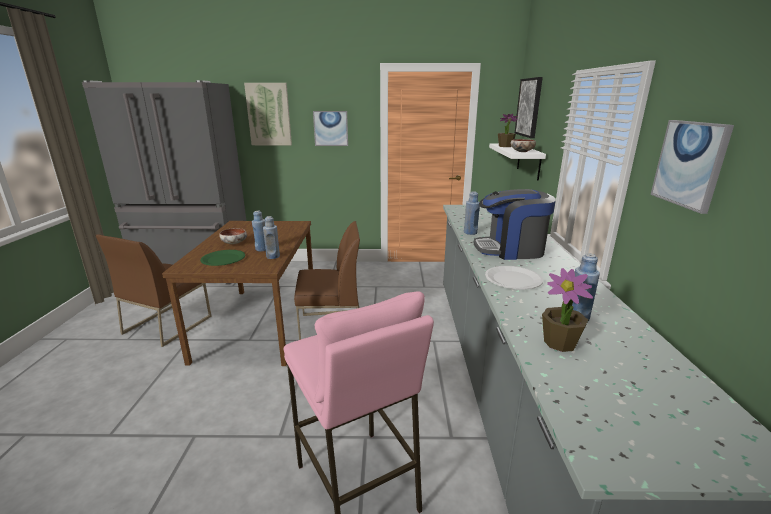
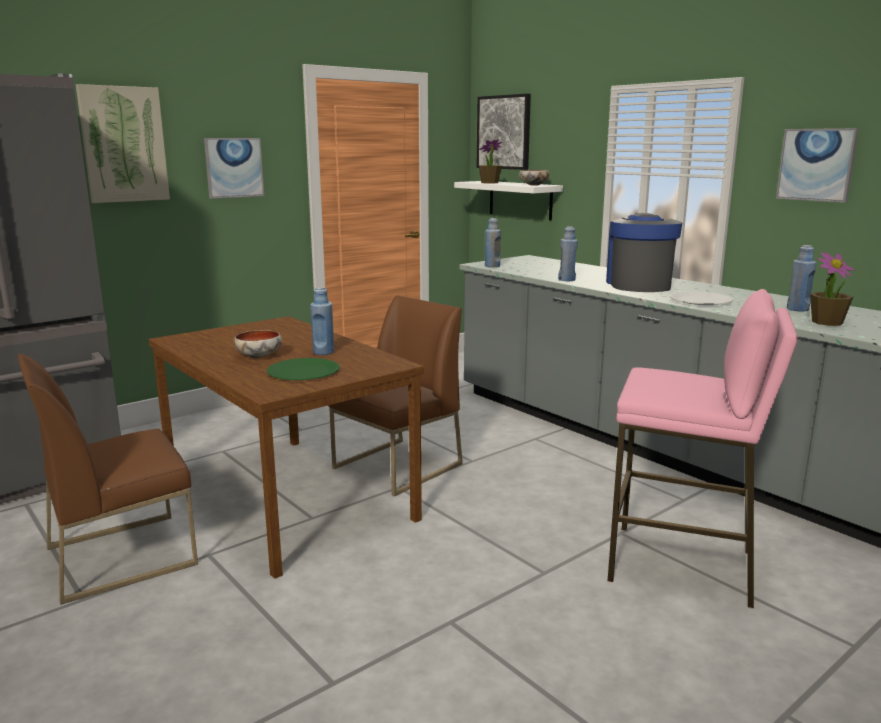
camera: 40 degrees left, 5 degrees down
(168, 324) = (122, 555): brown chair -> brown chair turned 75 degrees clockwise
(273, 256) = (365, 354): blue bottle -> blue bottle (492, 266)
(510, 250) = (638, 284): coffee machine -> coffee machine turned 135 degrees clockwise

